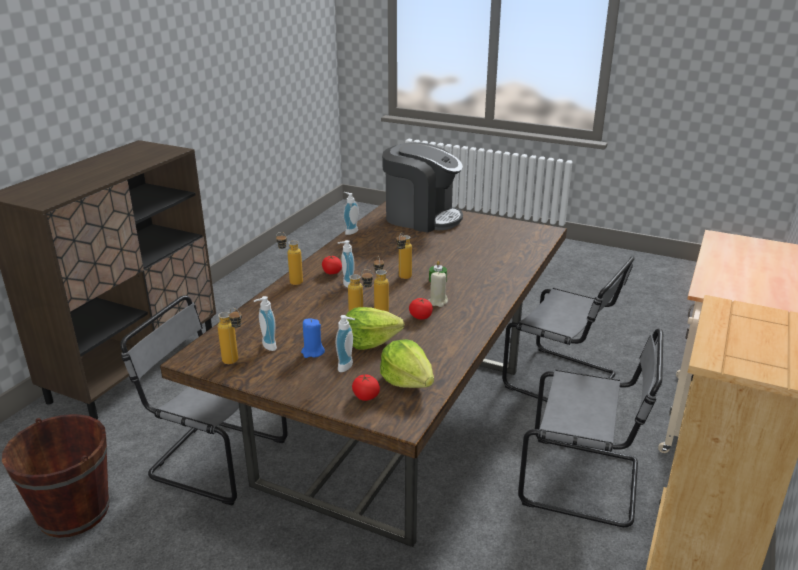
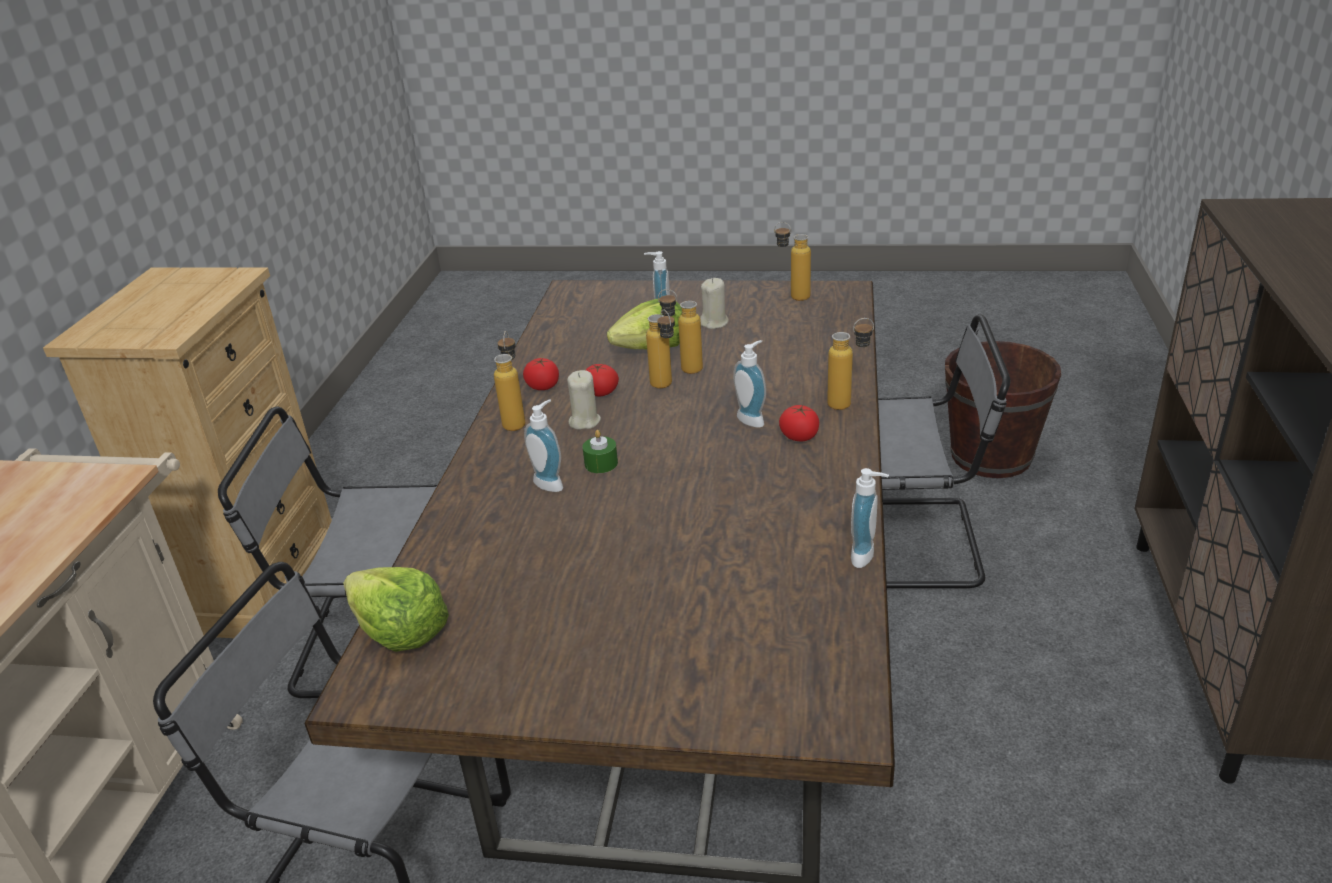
camera: 165 degrees right, 5 degrees up
(267, 346) = (776, 317): soap dispenser -> soap dispenser (551, 482)
(312, 352) = (714, 323): blue candle -> beige candle
(365, 397) = (620, 299): tomato -> tomato (543, 386)
(403, 279) = (664, 452): bottle -> bottle (515, 420)
(407, 380) = (583, 320): lettuce -> lettuce (400, 631)
(421, 217) = (727, 664): coffee machine -> none

